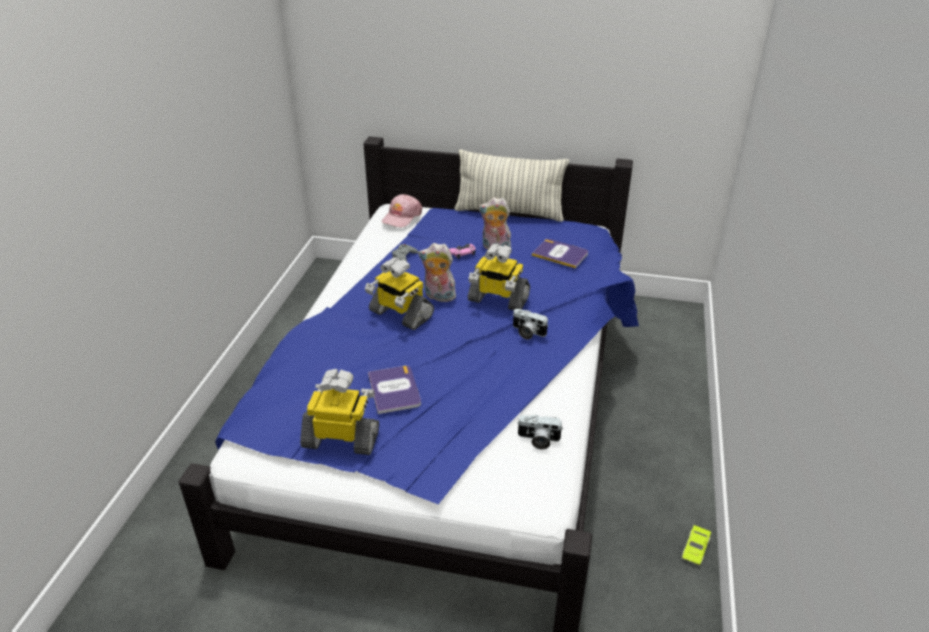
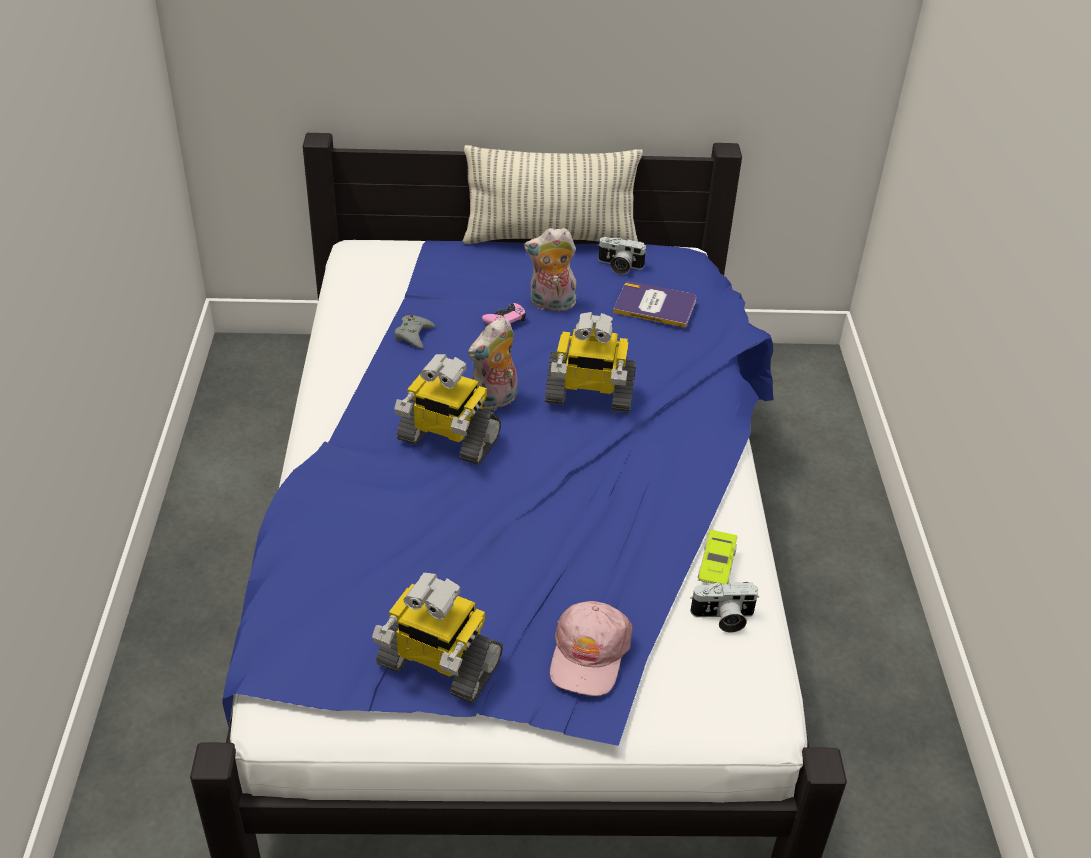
camera: 15 degrees left, 5 degrees up
(342, 438) = (437, 665): toy robot -> toy robot turned 150 degrees counterclockwise
(394, 390) = (487, 571): book -> none
(401, 217) = (383, 264): pink cap -> pink cap (589, 654)
(438, 297) = (495, 401): plush toy -> plush toy turned 45 degrees counterclockwise
(527, 332) = (652, 446): camera -> camera (619, 266)
(695, 548) = (929, 727): green toy car -> green toy car (716, 563)

